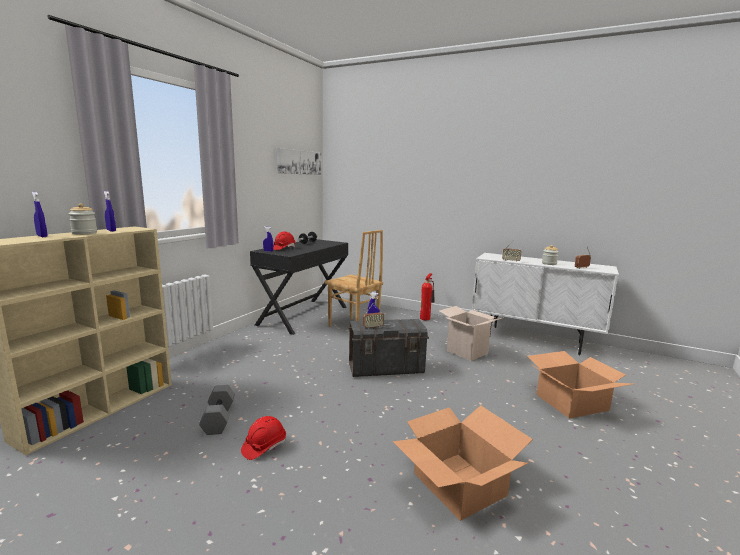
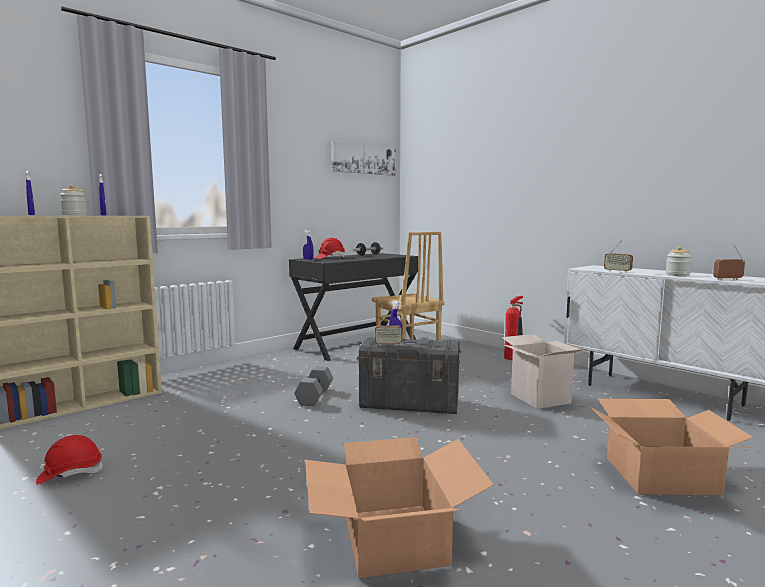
camera: 20 degrees right, 5 degrees down
(219, 419) = (178, 427): grey dumbbell -> grey dumbbell (315, 396)
(264, 446) = (199, 459): red hard hat -> red hard hat (70, 474)

